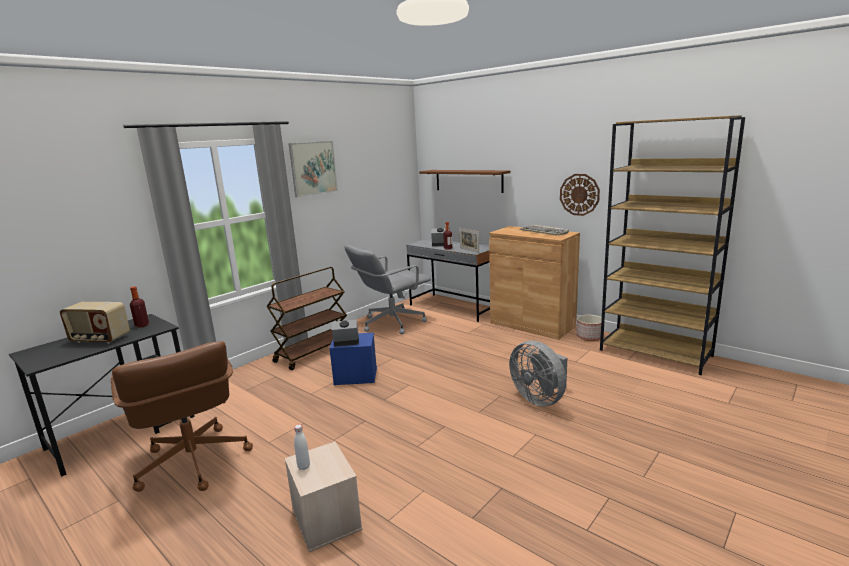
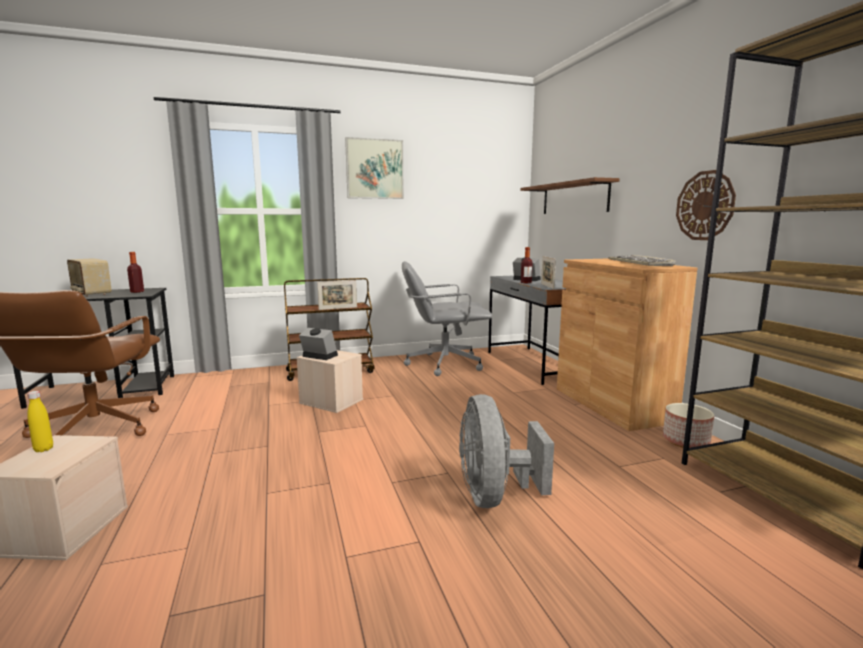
camera: 30 degrees right, 5 degrees down
(304, 467) = (43, 449): white bottle -> yellow bottle
(318, 298) = (338, 308): none -> picture frame
(355, 376) = (330, 401): blue storage box -> beige storage box

